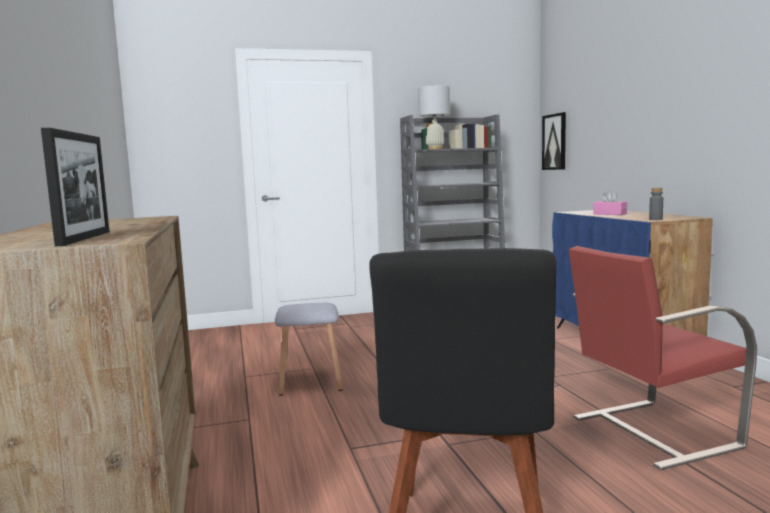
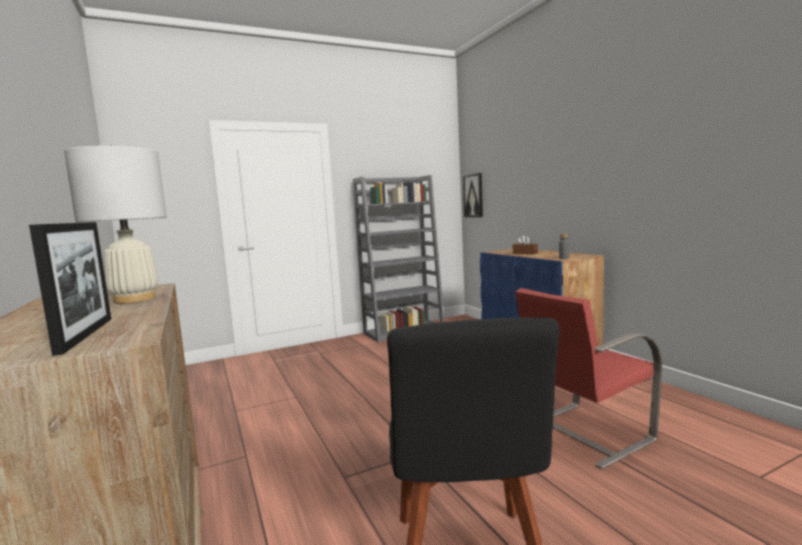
camera: 10 degrees left, 0 degrees up
(311, 382) = (296, 411): grey stool -> none
(435, 149) = (382, 203): white table lamp -> white table lamp (134, 299)
(609, 214) = (525, 253): pink tissue box -> brown tissue box

